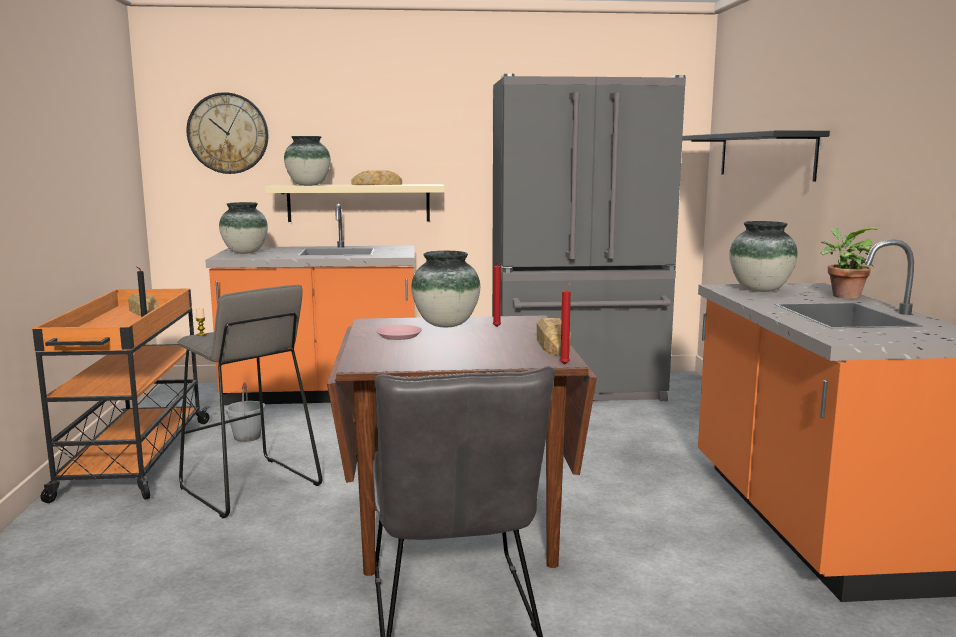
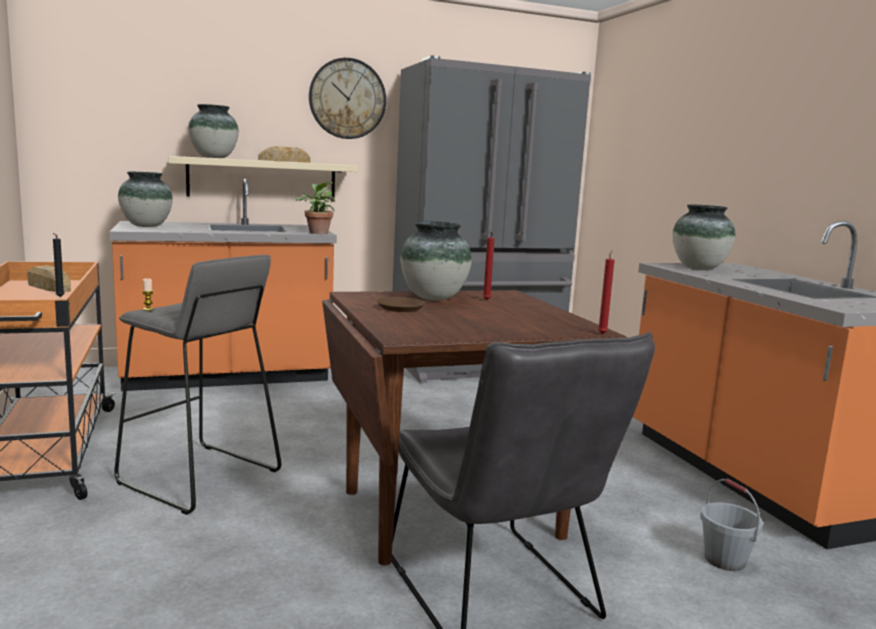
camera: 15 degrees left, 0 degrees up
(228, 133) = (121, 97): wall clock -> wall clock (347, 99)
(247, 437) = (167, 424): grey bucket -> grey bucket (725, 560)
(398, 336) = (400, 308): pink plate -> brown plate
(553, 345) = (564, 316): bread -> none
(764, 155) = (659, 150): black shelf -> none
(843, 295) = (772, 273): potted plant -> potted plant (317, 232)

